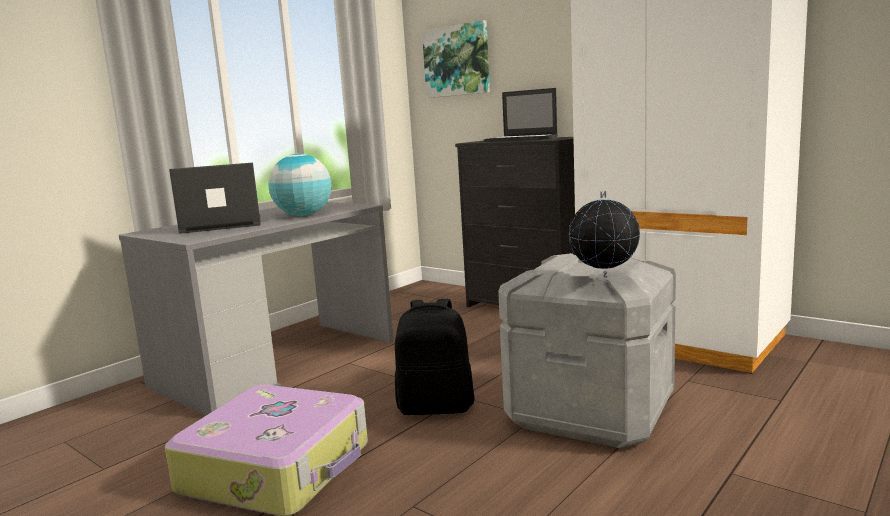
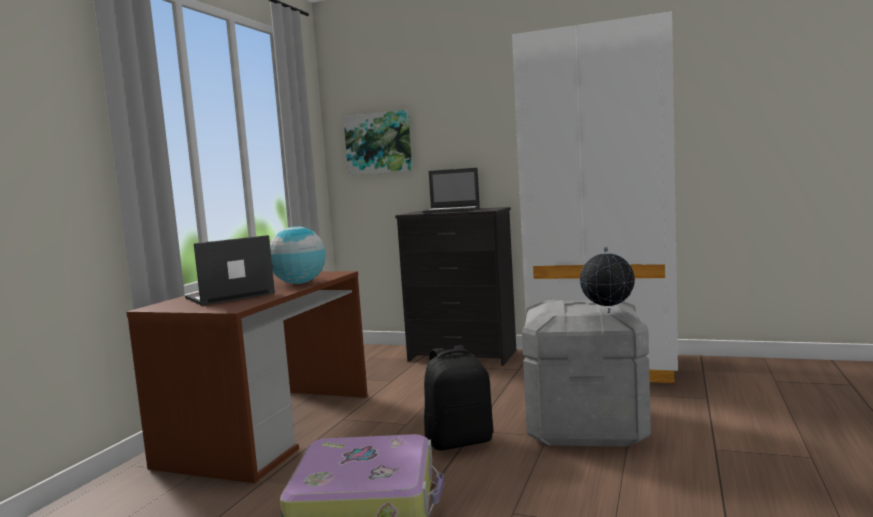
camera: 20 degrees left, 5 degrees down
(277, 362) = (270, 428): grey desk -> brown desk

